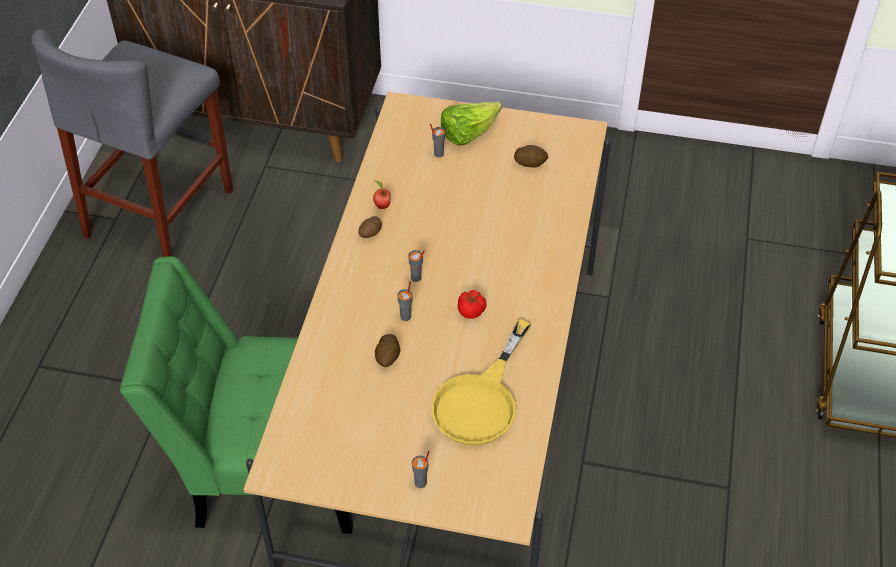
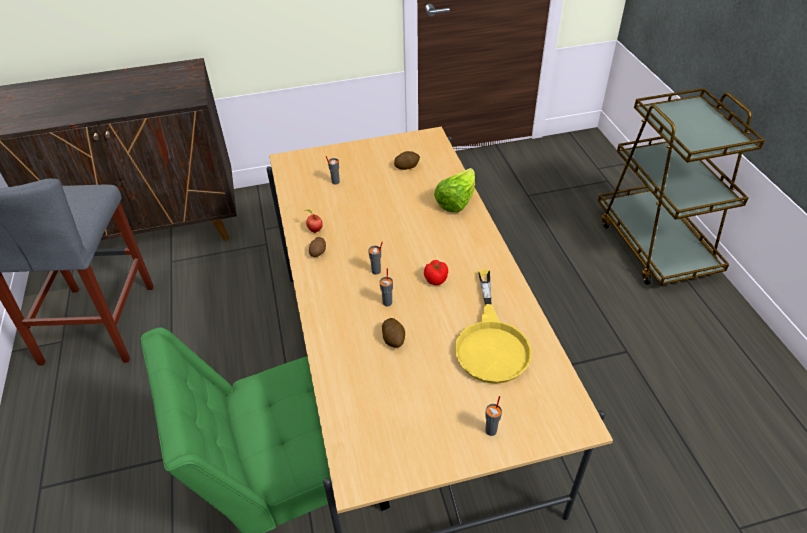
camera: 25 degrees left, 5 degrees down
(468, 134) = (349, 162): lettuce -> lettuce (456, 202)

